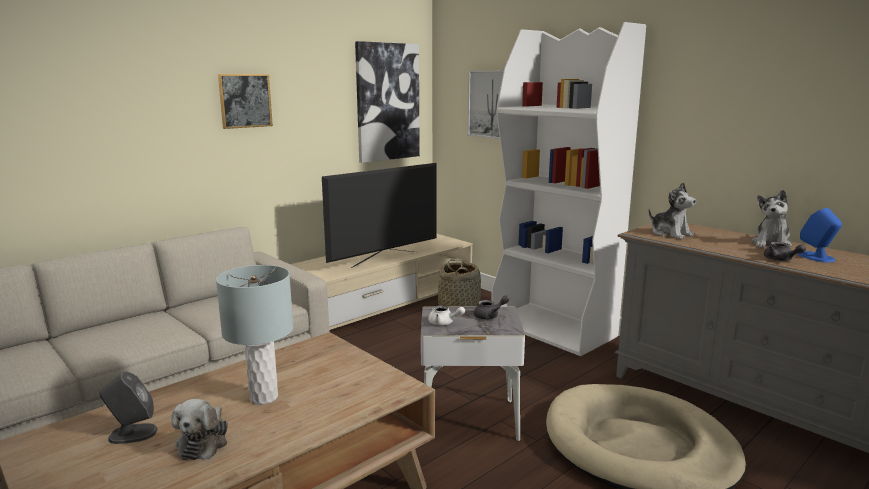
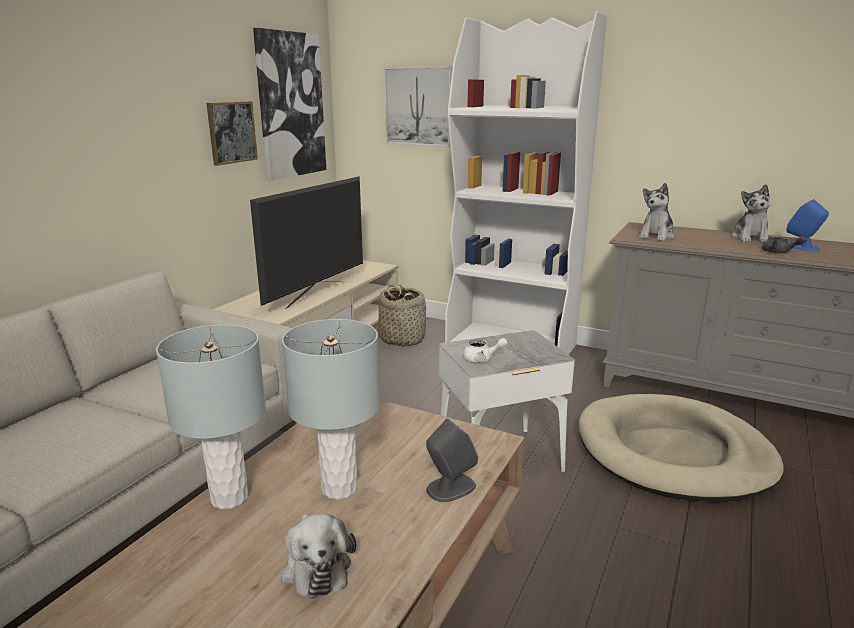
camera: 20 degrees left, 5 degrees up
(132, 434) = (204, 581): grey speaker -> grey speaker (450, 488)
(189, 389) = (229, 498): none -> grey table lamp
(245, 100) = (134, 104): picture -> picture (231, 132)
(490, 316) = (520, 344): grey teapot -> none
(670, 234) = (656, 236): plush toy -> plush toy turned 90 degrees clockwise

